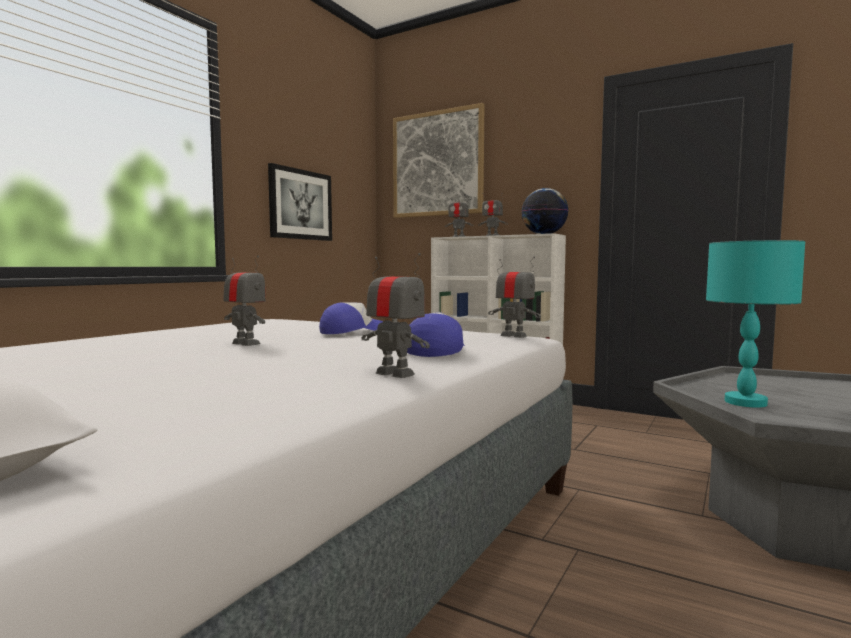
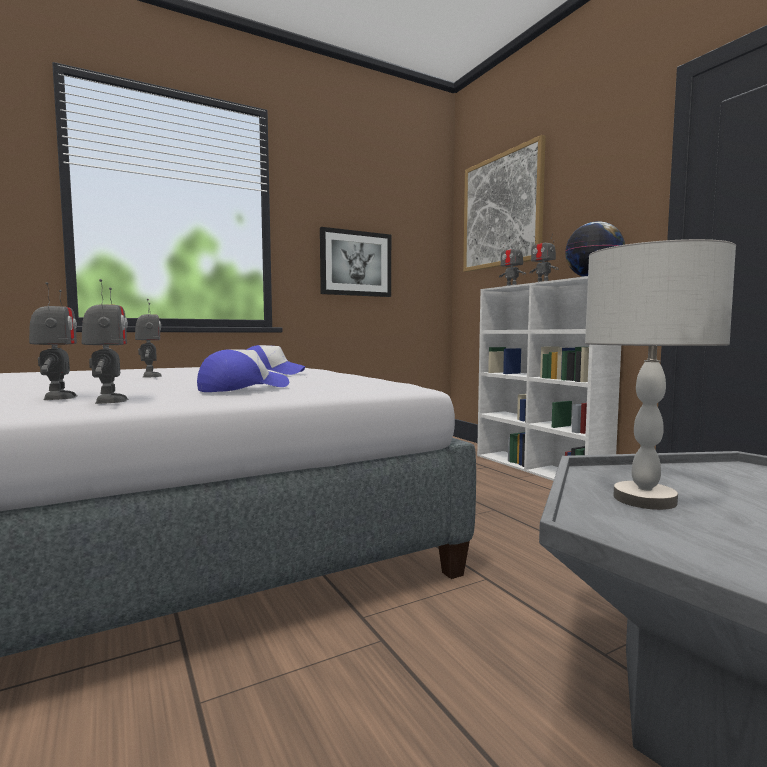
camera: 30 degrees right, 0 degrees up
(514, 336) = (384, 384): toy robot -> toy robot (58, 397)
(745, 402) = (644, 499): turquoise table lamp -> grey table lamp

